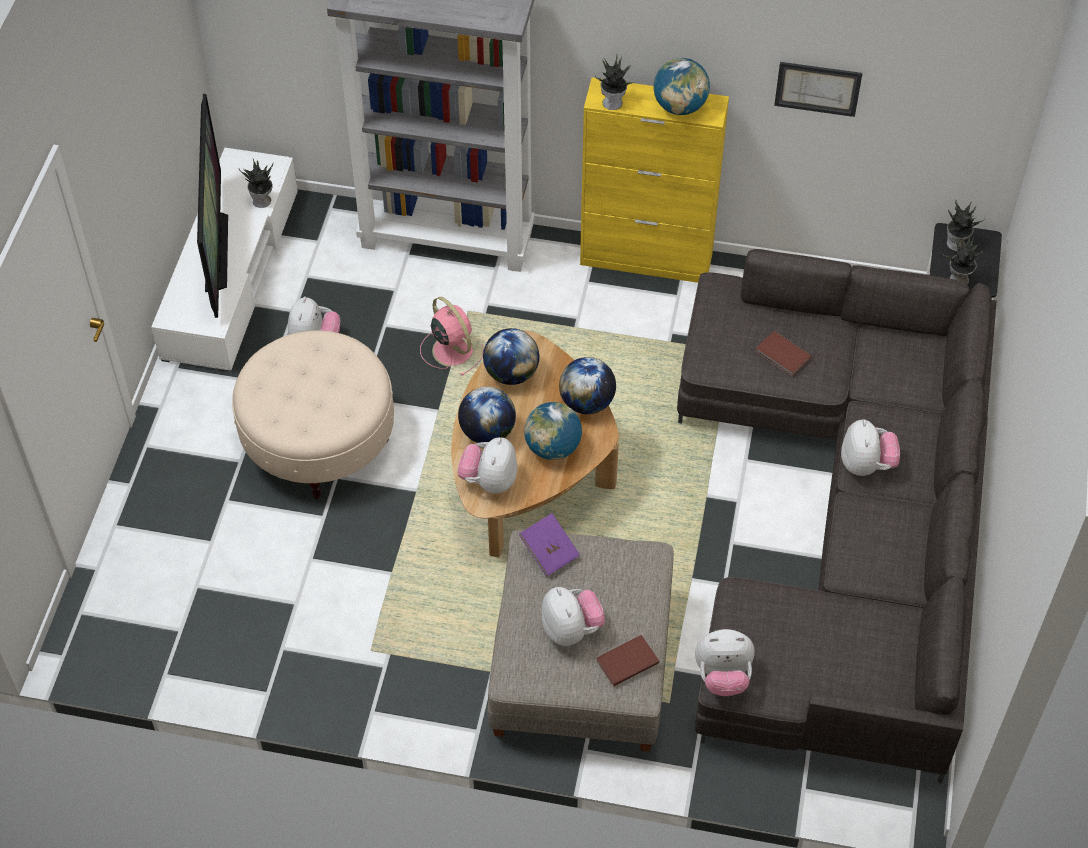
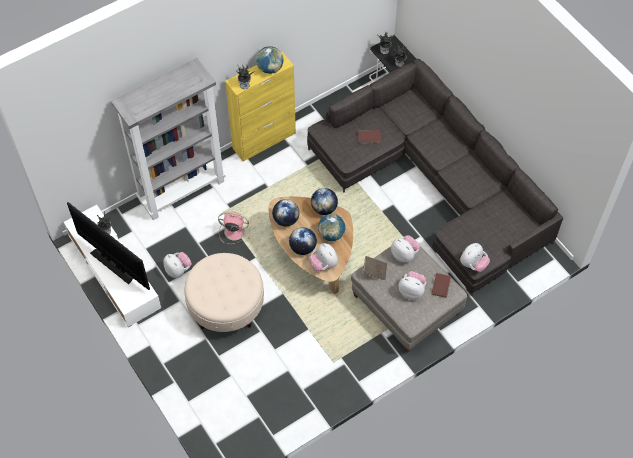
camera: 45 degrees left, 5 degrees up
(549, 552) = (375, 271): purple book -> brown book
(817, 88) = (315, 25): picture -> none
(866, 465) = (437, 154): plush toy -> plush toy (404, 255)

